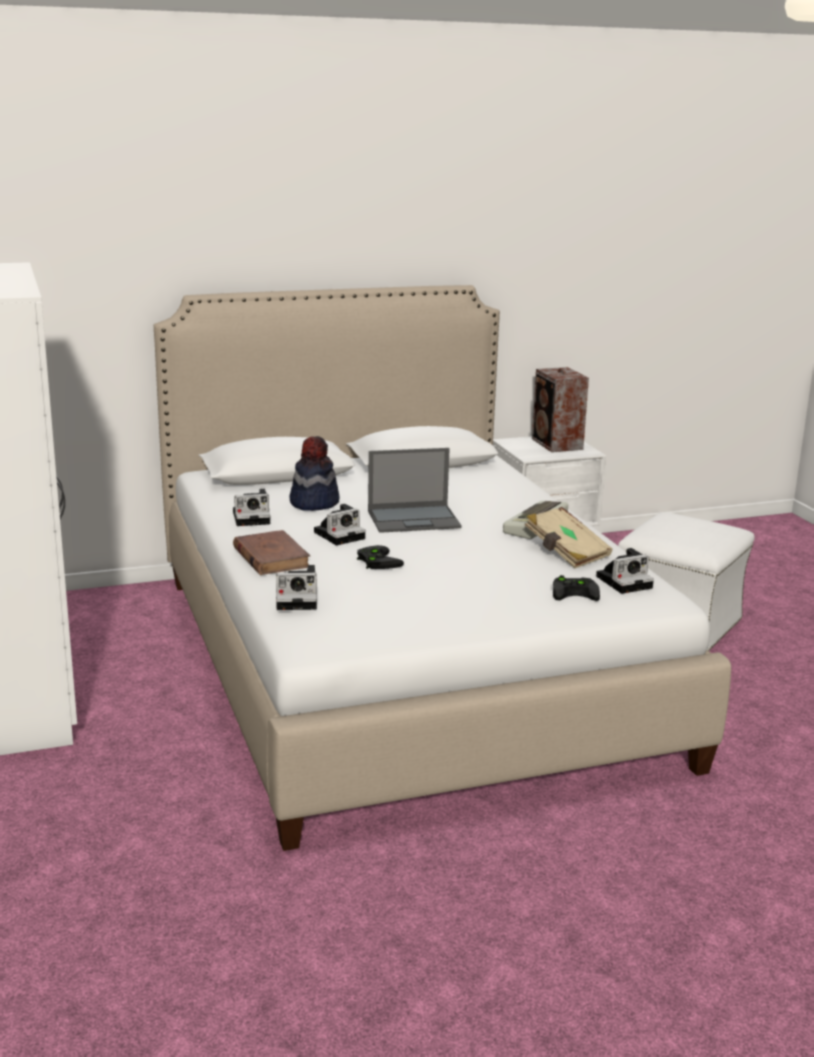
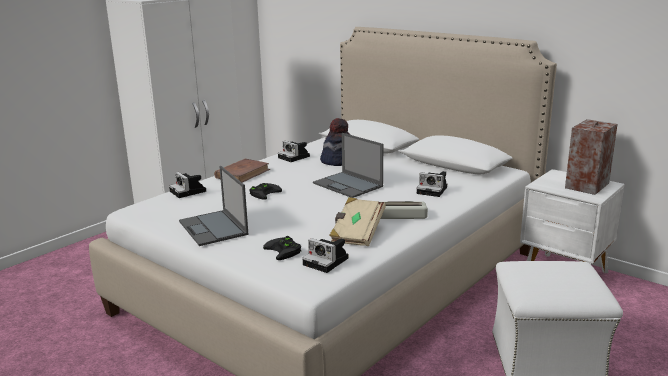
camera: 60 degrees right, 0 degrees up
(340, 535) = (296, 177): camera -> camera (433, 190)
(459, 611) = (213, 228): none -> laptop

